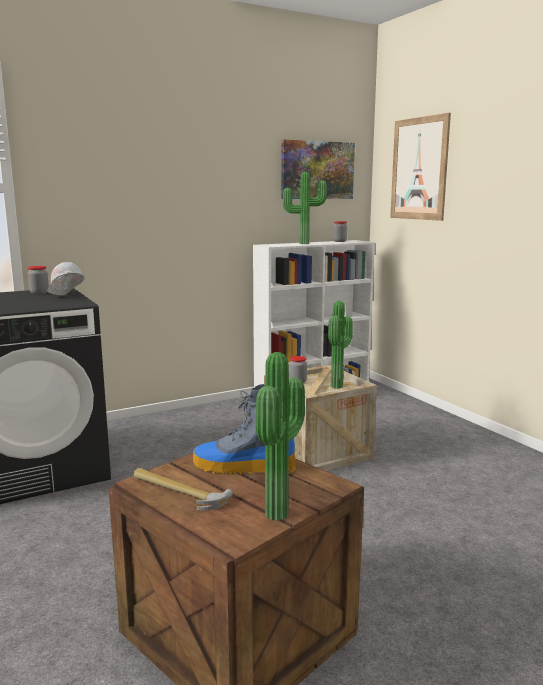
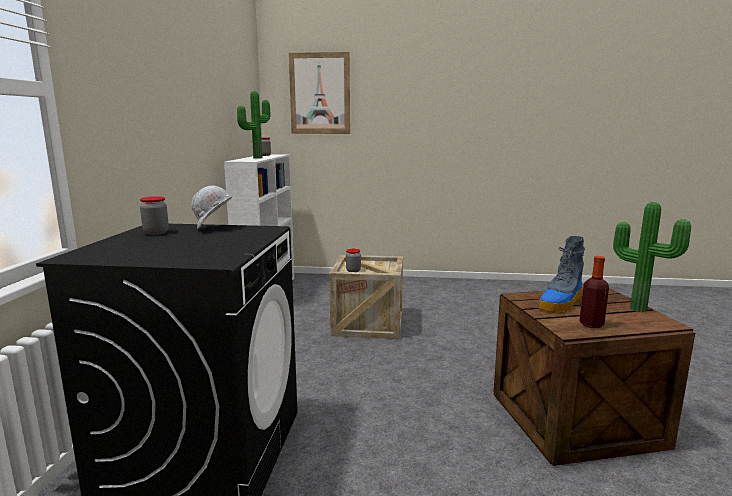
camera: 55 degrees left, 0 degrees up
(178, 491) = (591, 324): hammer -> bottle
(317, 170) = (241, 90): picture -> none
(339, 387) = (382, 265): potted plant -> none

